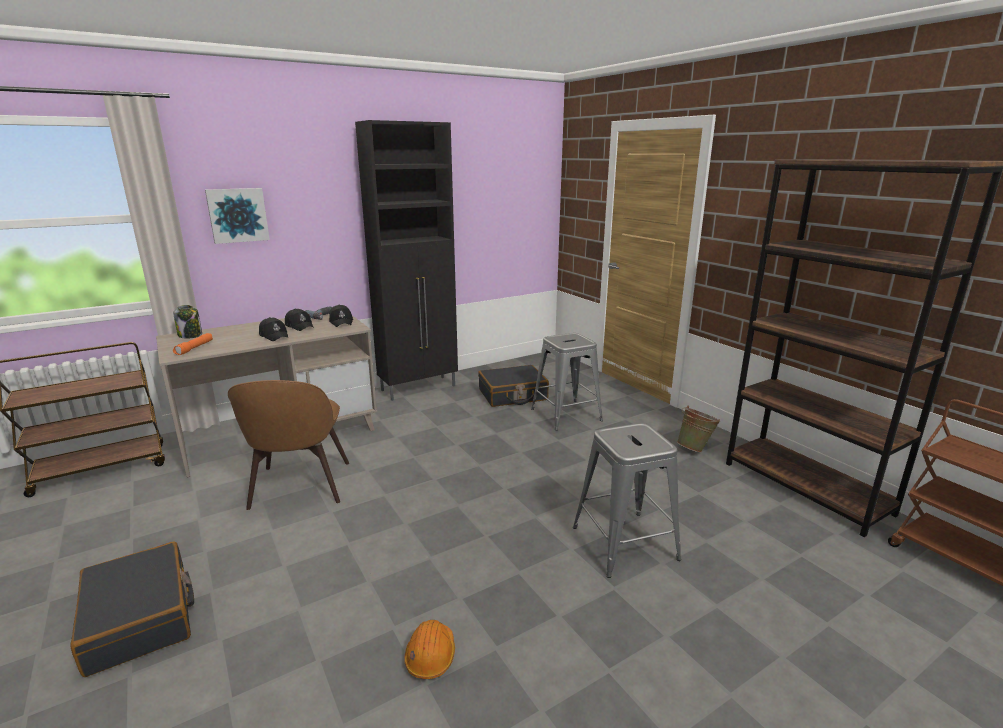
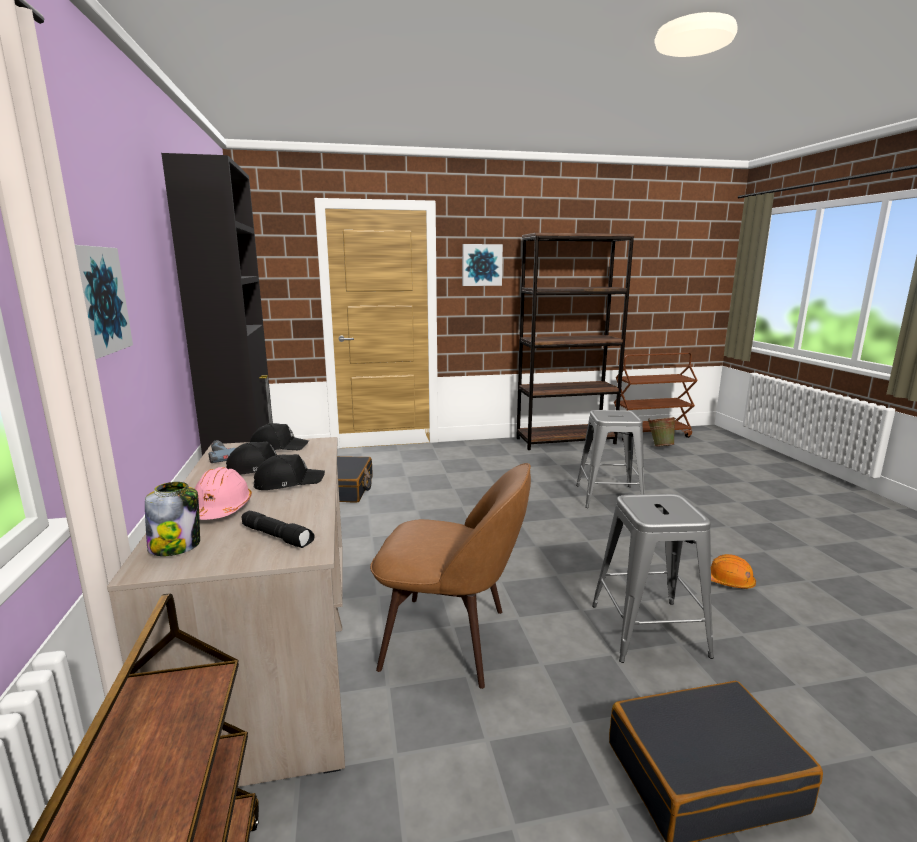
camera: 70 degrees left, 5 degrees down
(195, 348) = (278, 536): orange flashlight -> black flashlight
(234, 332) = (221, 509): none -> pink hard hat
(566, 415) = (410, 477): grey stool -> grey stool (649, 630)
(695, 448) = (502, 452): green bucket -> green bucket (660, 446)
(756, 201) = (481, 265): none -> picture

